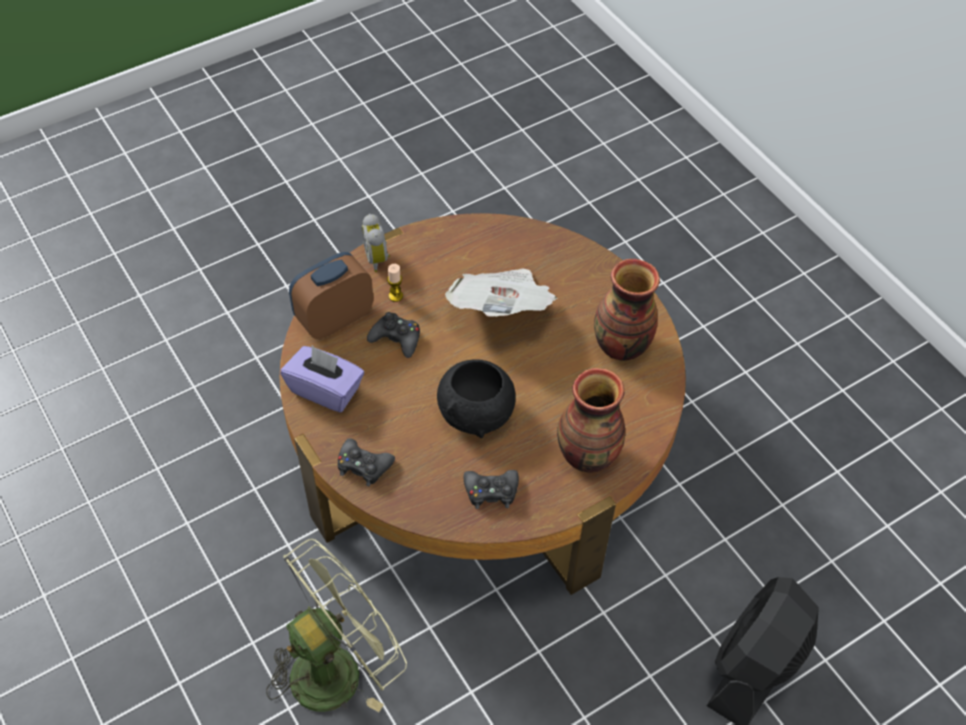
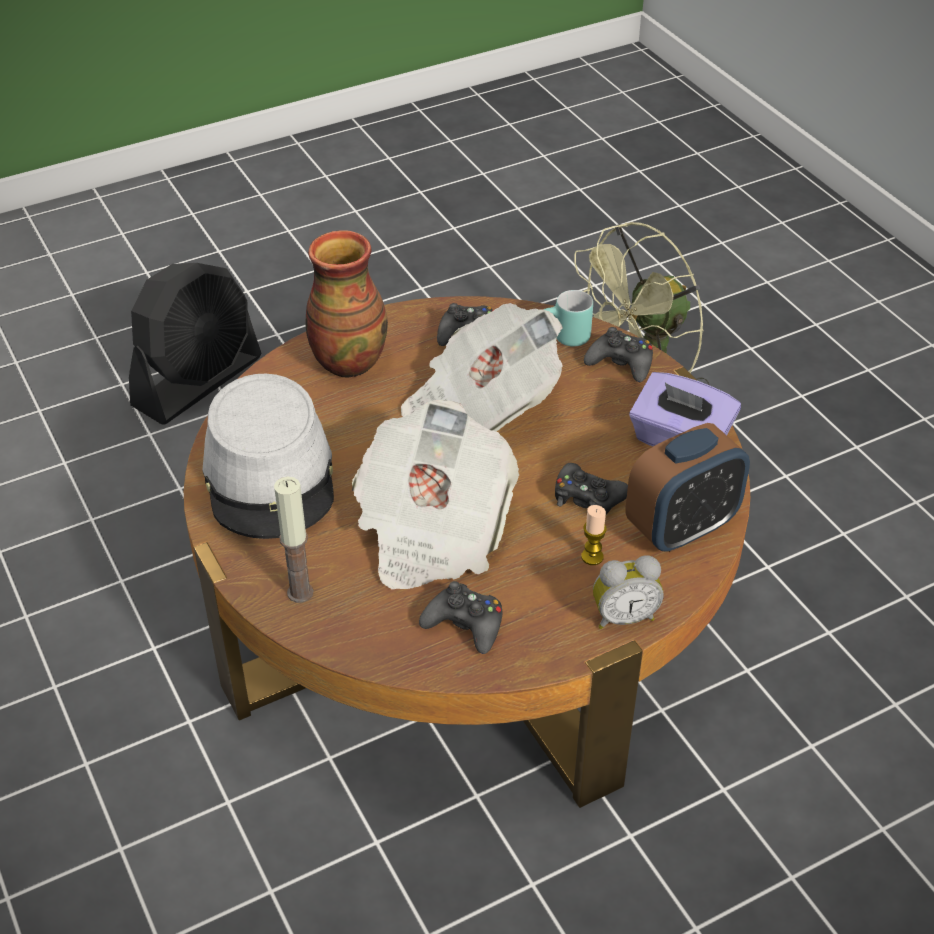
camera: 175 degrees left, 10 degrees down
(378, 258) = (623, 616): alarm clock -> alarm clock turned 90 degrees clockwise
(410, 490) = (564, 340): none -> turquoise mug
(474, 250) = (465, 624): none -> black game controller
(476, 413) = (480, 408): black bowl -> newspaper
(578, 264) = (300, 592): none -> candle
(620, 346) = (270, 475): vase -> grey hat

